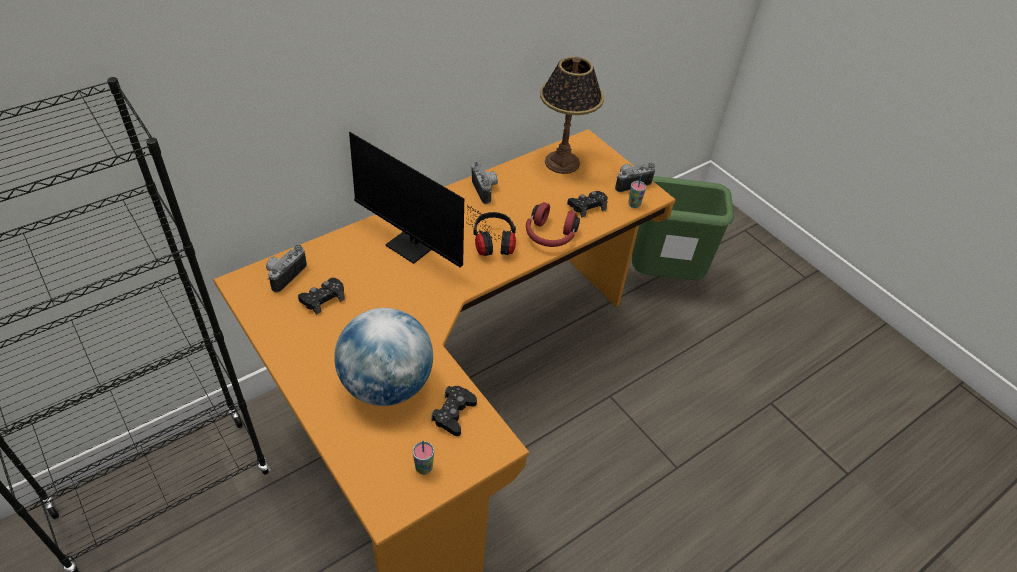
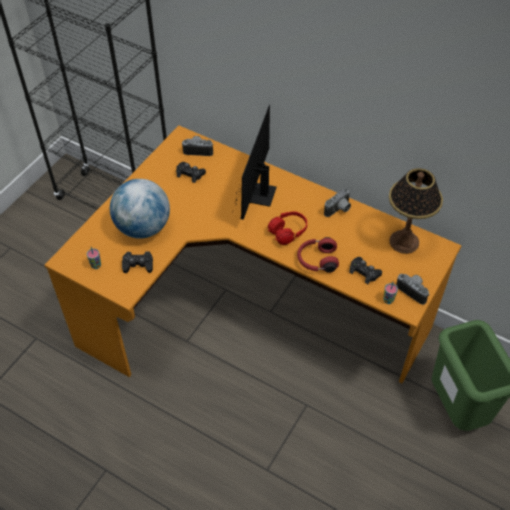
camera: 70 degrees right, 5 degrees up
(494, 244) = (287, 234): black headphones -> red headphones

